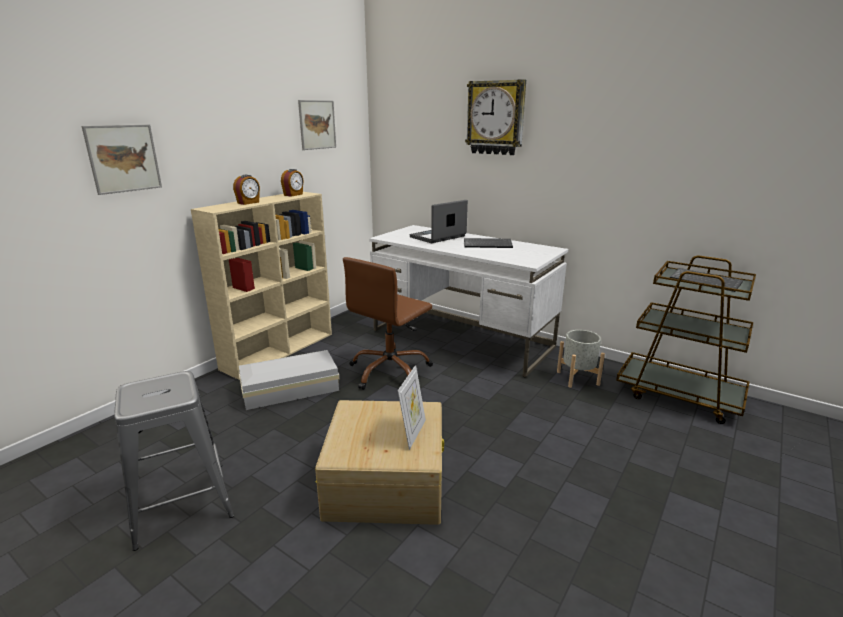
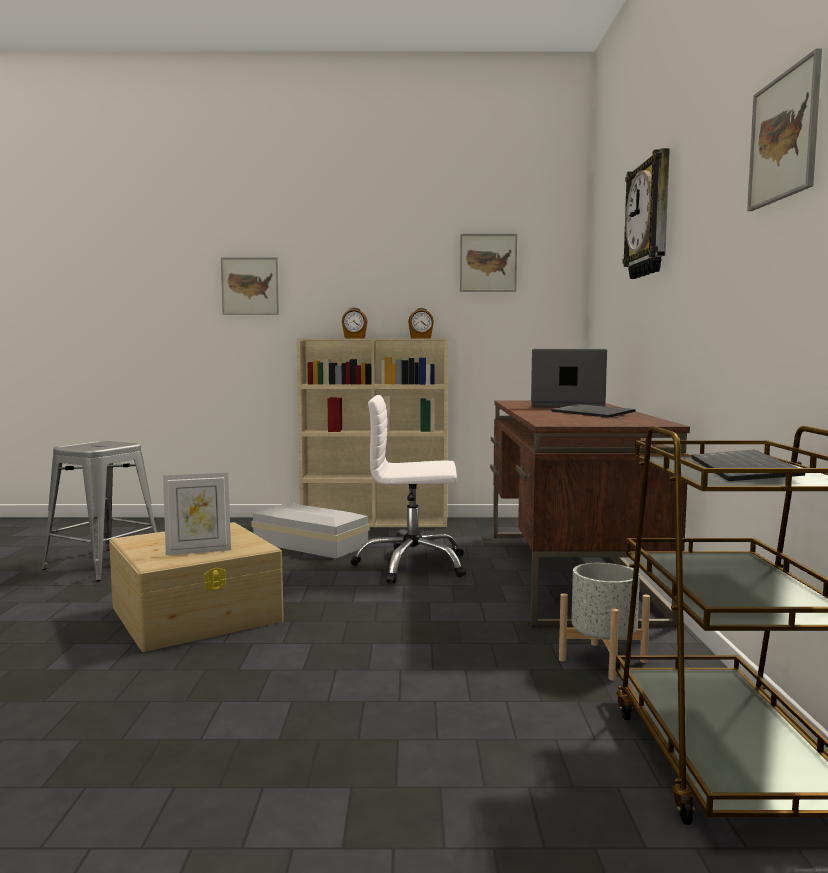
camera: 55 degrees right, 15 degrees down
(390, 371) = (412, 565): brown office chair -> white office chair
(462, 339) = (568, 574): white desk -> brown desk
(671, 115) = (784, 137): none -> picture

